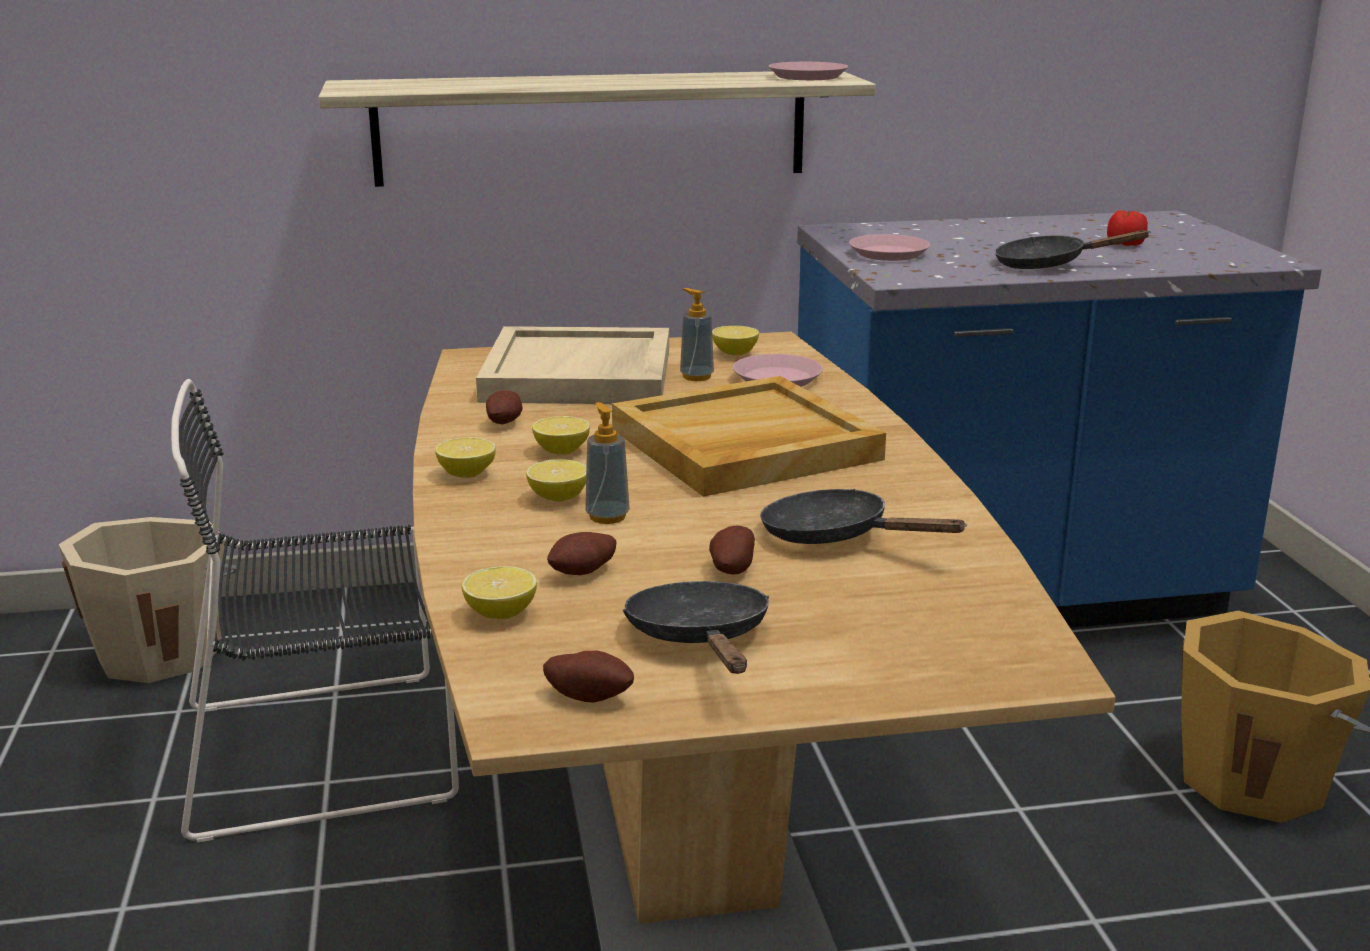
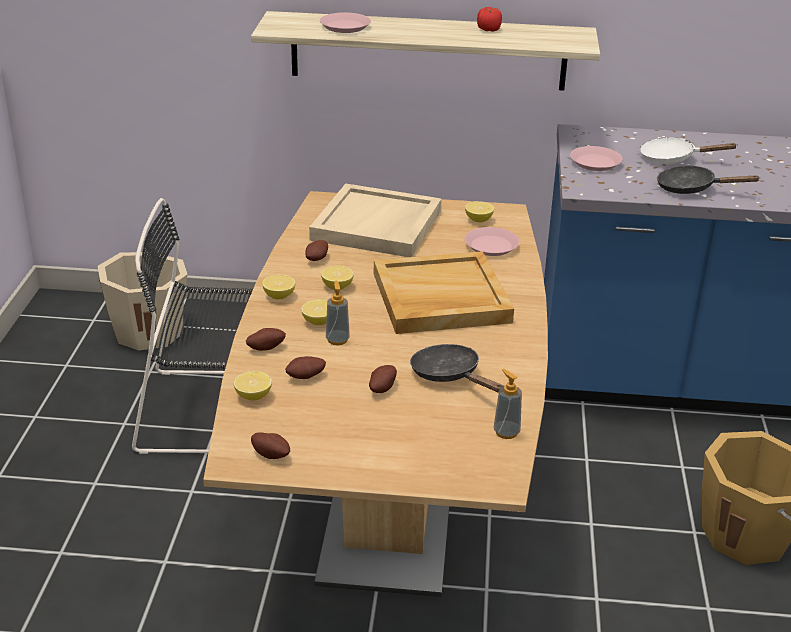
camera: 15 degrees right, 10 degrees up
(483, 543) = (266, 347): none -> potato
(696, 377) = (444, 237): soap dispenser -> soap dispenser (506, 432)
(701, 639) = (342, 430): black frying pan -> none
(808, 77) = (564, 38): pink plate -> pink plate (345, 27)
(992, 241) = (672, 159): none -> white frying pan
(1125, 244) = (760, 174): tomato -> tomato (488, 30)

